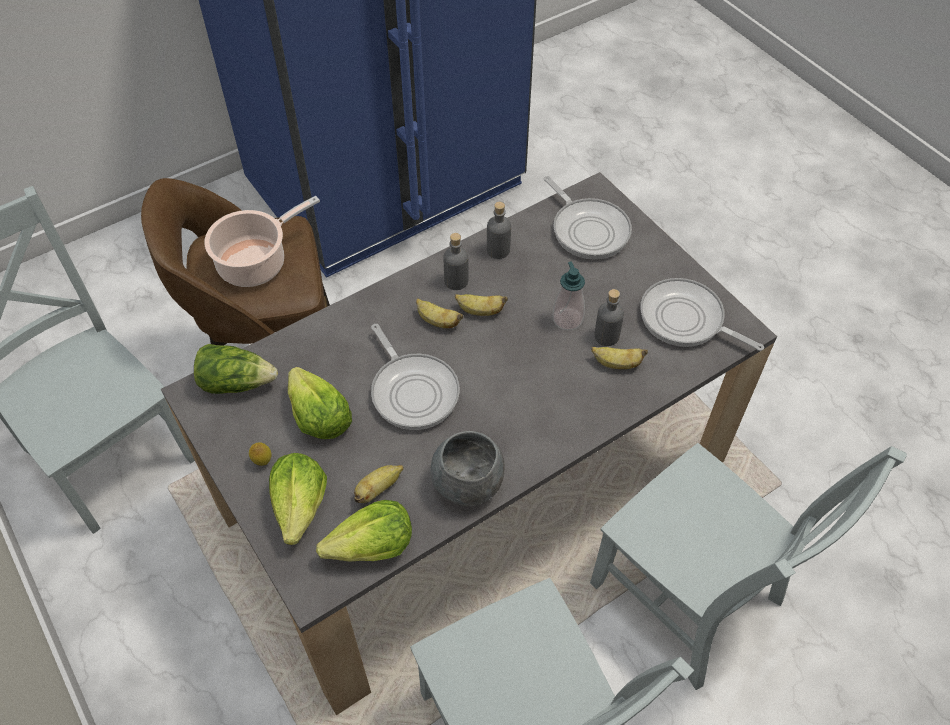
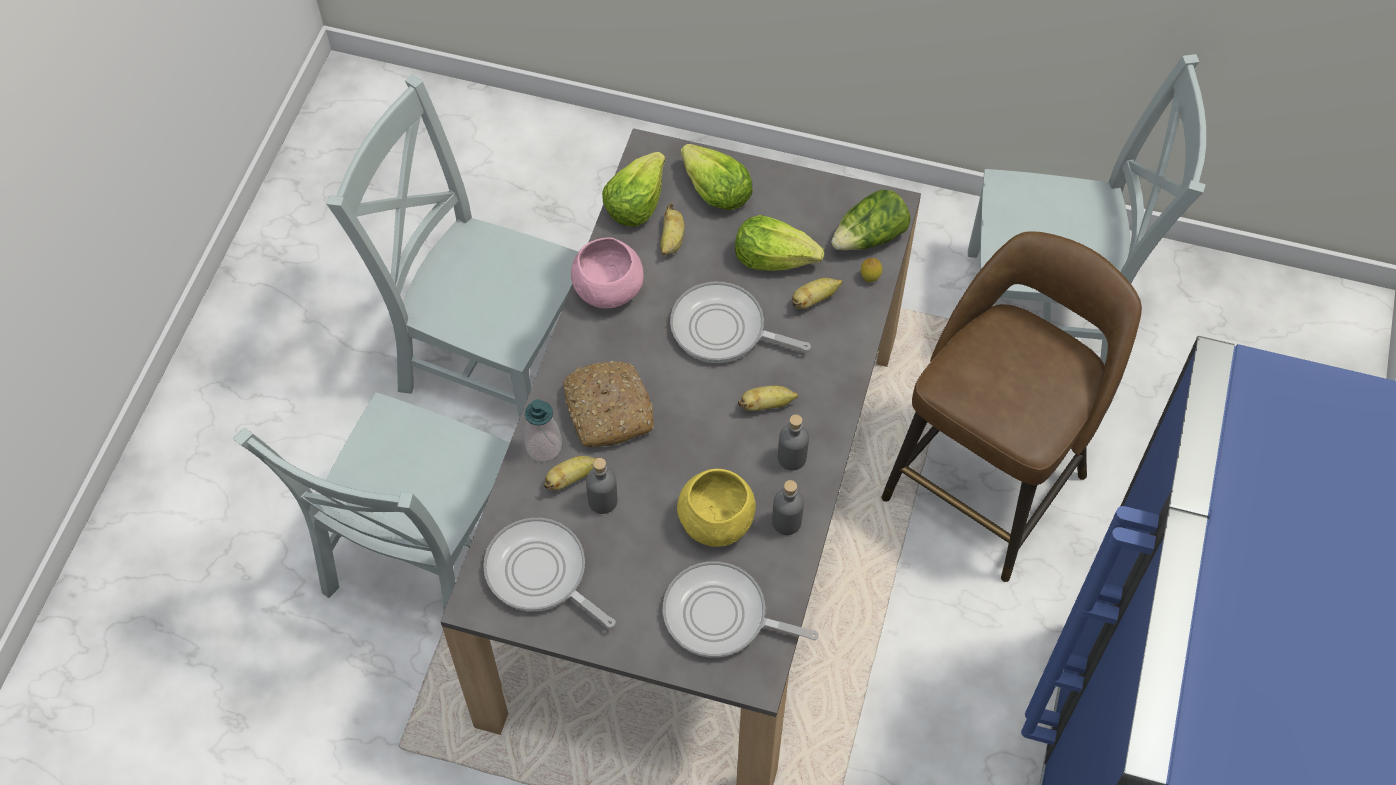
camera: 140 degrees right, 5 degrees up
(256, 262) = (1012, 377): cooking pot -> none
(263, 461) = (778, 200): lemon -> lemon (870, 278)
(468, 484) = (607, 290): grey bowl -> pink bowl
(480, 311) = (740, 442): banana -> banana (814, 299)
(542, 277) = (716, 522): none -> yellow bowl
(551, 392) = (606, 410): none -> bread
(567, 319) = (653, 493): soap dispenser -> soap dispenser (544, 447)
(686, 320) = (540, 574): frying pan -> frying pan turned 135 degrees counterclockwise
(691, 599) = (420, 561): grey chair -> grey chair turned 75 degrees counterclockwise

